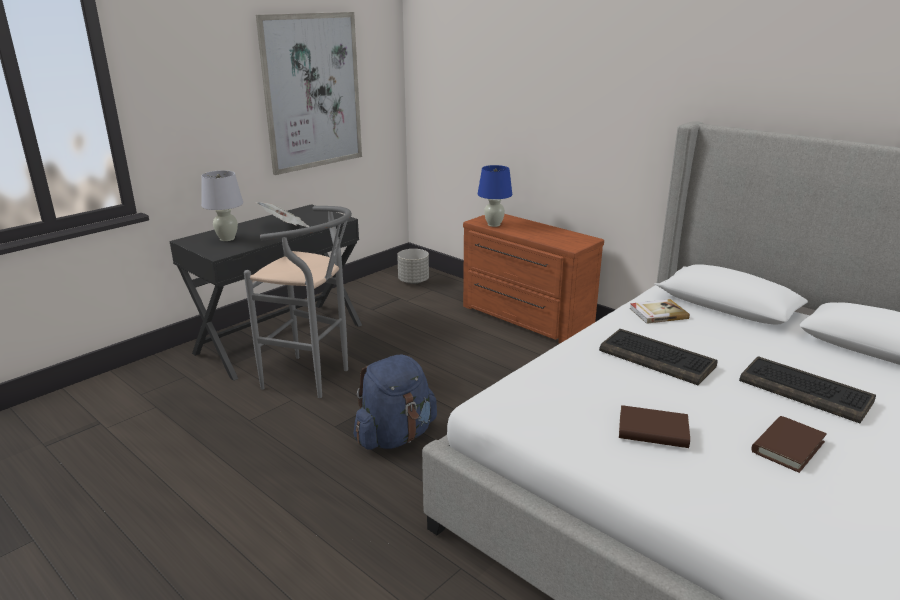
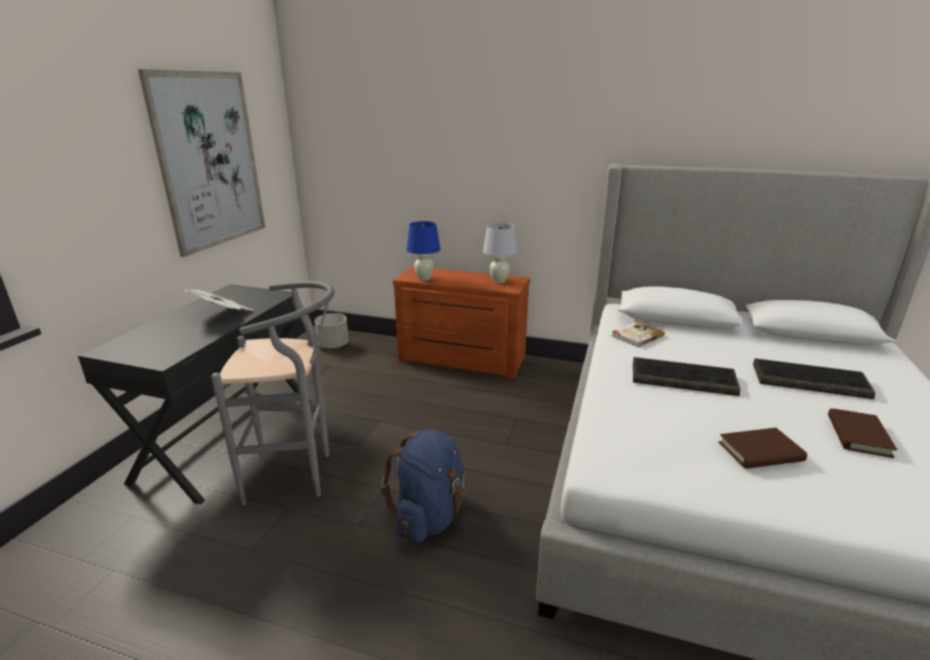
camera: 25 degrees left, 0 degrees up
(227, 239) = (159, 339): white table lamp -> white table lamp (499, 281)

